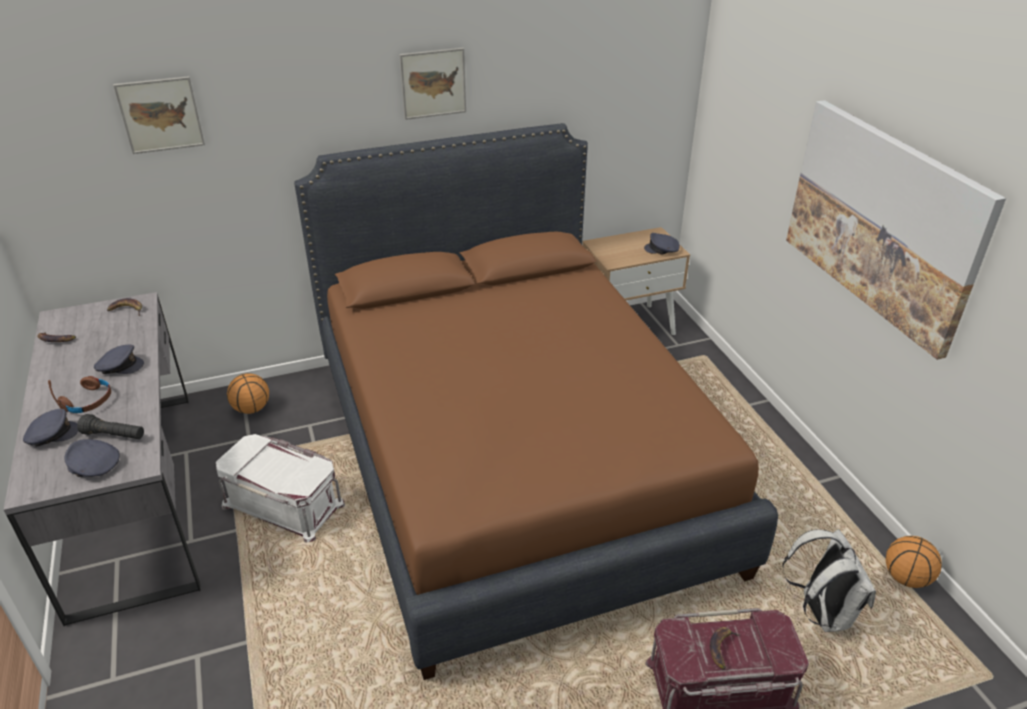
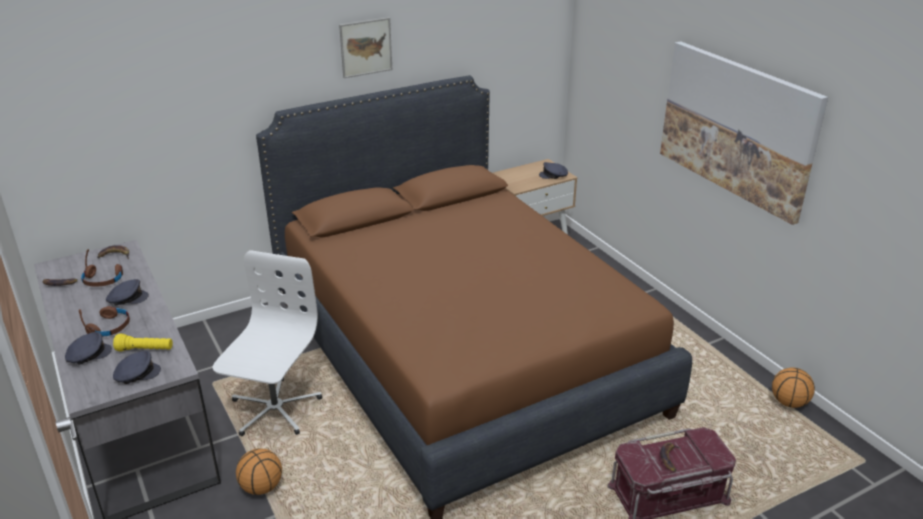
camera: 10 degrees left, 5 degrees down
(93, 466) = (136, 374): grey cap -> grey cap turned 150 degrees clockwise
(103, 340) = (103, 280): none -> brown headphones
(114, 435) = (145, 350): black flashlight -> yellow flashlight
(160, 115) = (145, 83): picture -> none
(252, 408) = (221, 339): basketball -> basketball (262, 487)
(284, 504) = (274, 409): white storage box -> white office chair
(821, 612) = (731, 434): white backpack -> none

